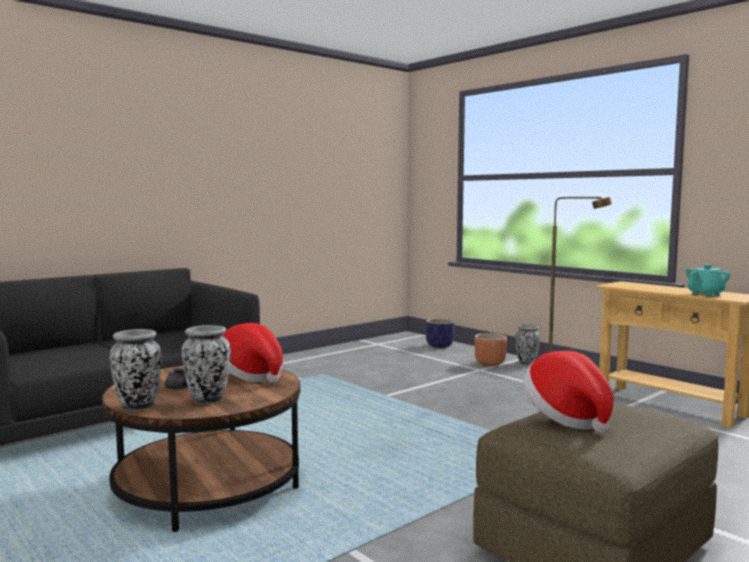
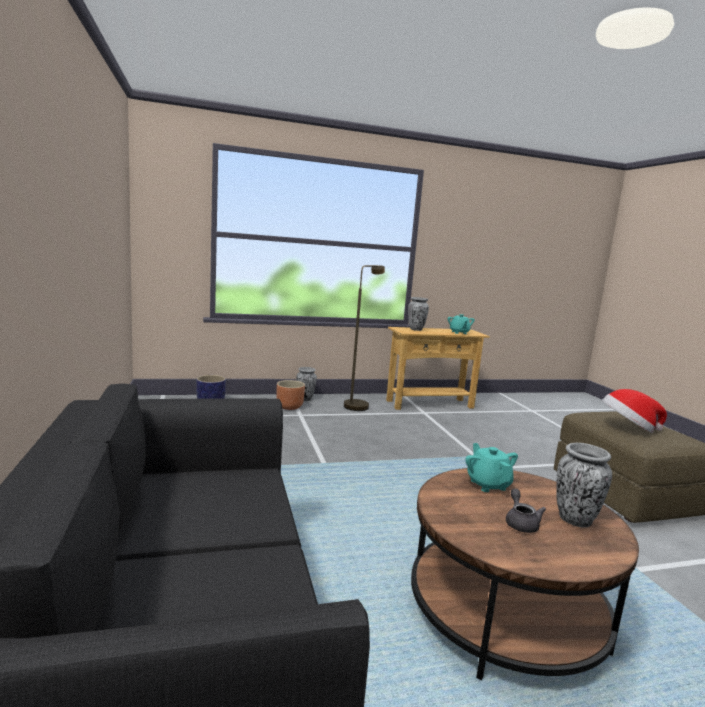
camera: 65 degrees left, 5 degrees up
(138, 406) = (597, 560): vase -> vase (416, 329)
(251, 375) = (488, 484): hat -> turquoise teapot

